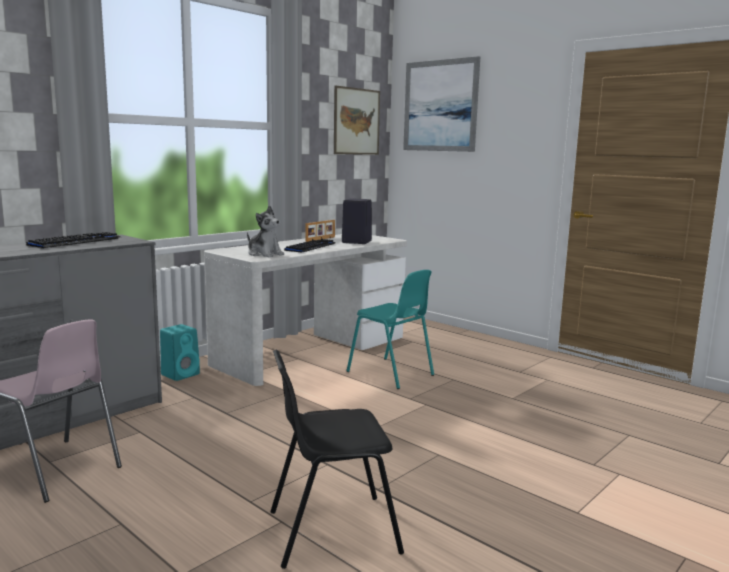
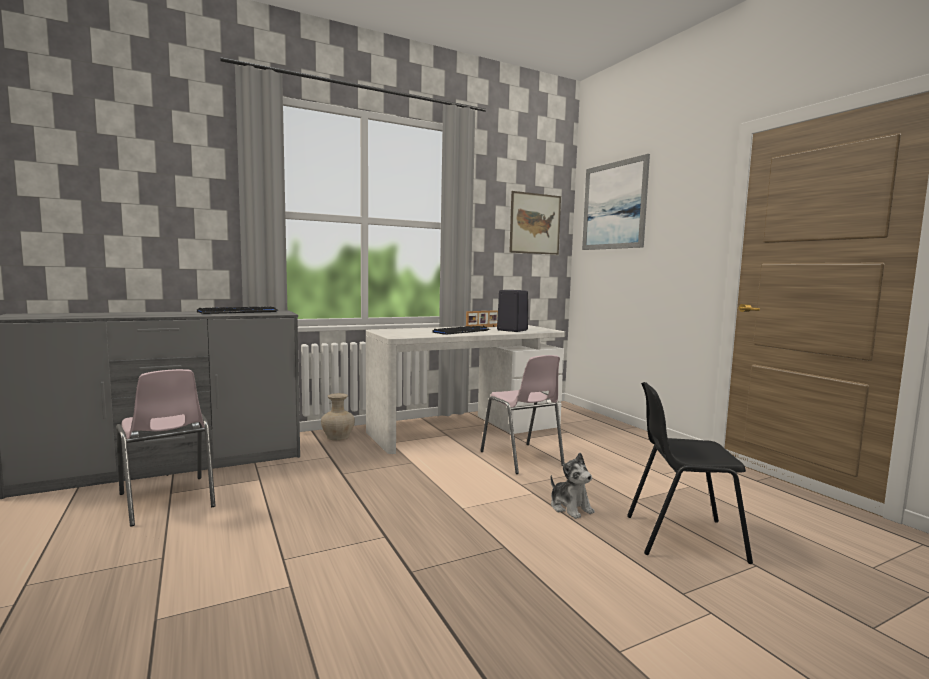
camera: 20 degrees right, 5 degrees down
(181, 374) = (338, 436): turquoise speaker -> beige vase
(264, 254) = (409, 334): plush toy -> plush toy (570, 508)
(331, 530) = (326, 607): black chair -> black chair (682, 537)
(391, 374) = (522, 459): turquoise chair -> pink chair

